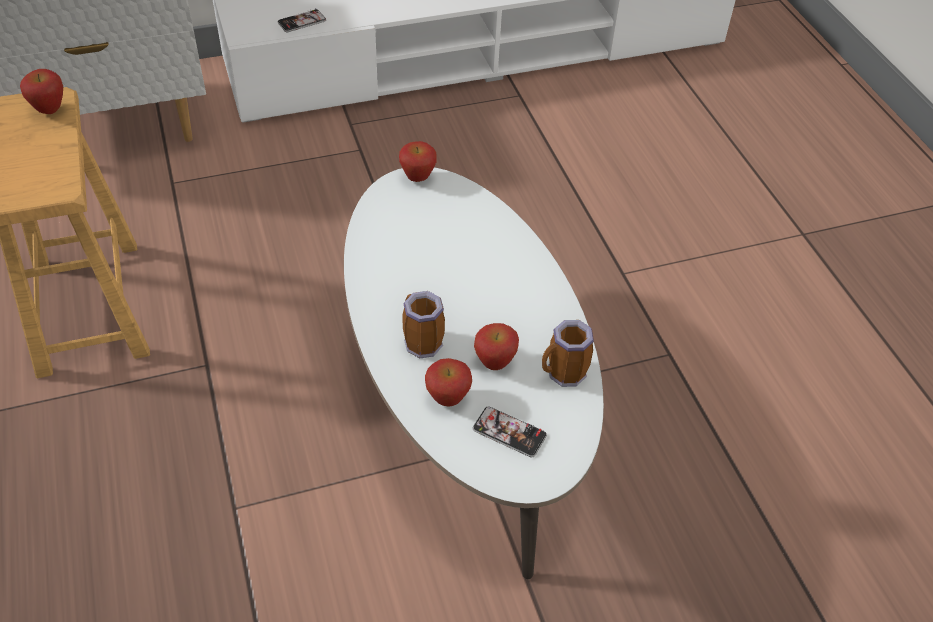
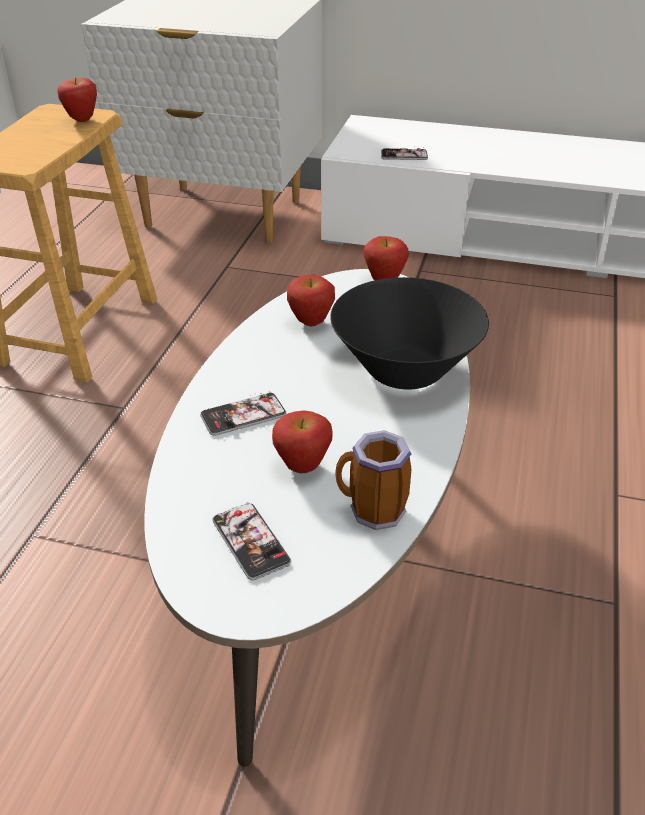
camera: 35 degrees right, 10 degrees down
(419, 342) = (243, 415): mug -> phone
(448, 399) = (217, 479): apple -> apple (311, 323)
(497, 255) = (405, 370): none -> black bowl

